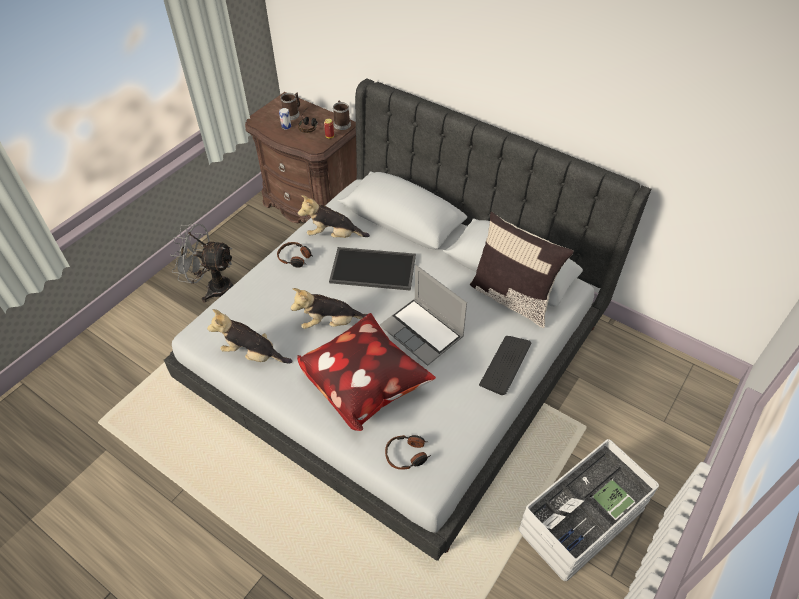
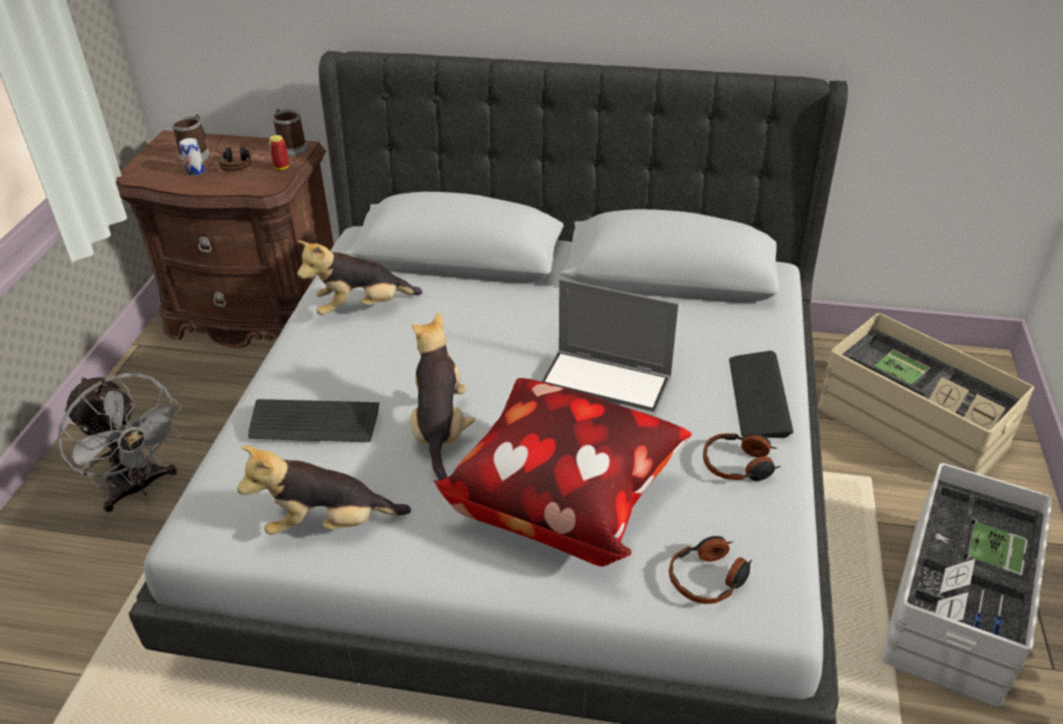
camera: 25 degrees left, 10 degrees down
(213, 288) = (139, 488): grey fan -> grey fan turned 120 degrees counterclockwise
(274, 297) = (314, 423): none -> keyboard
(295, 258) = (315, 357): headphones -> headphones (739, 465)
(330, 323) = (441, 430): plush toy -> plush toy turned 120 degrees clockwise
(372, 270) = (459, 335): tray -> none
(512, 298) = (701, 309): pillow -> none
(637, 405) = (913, 425): none -> beige storage box

